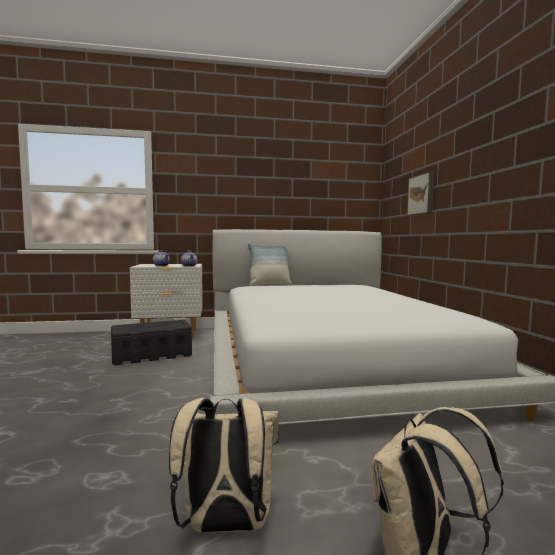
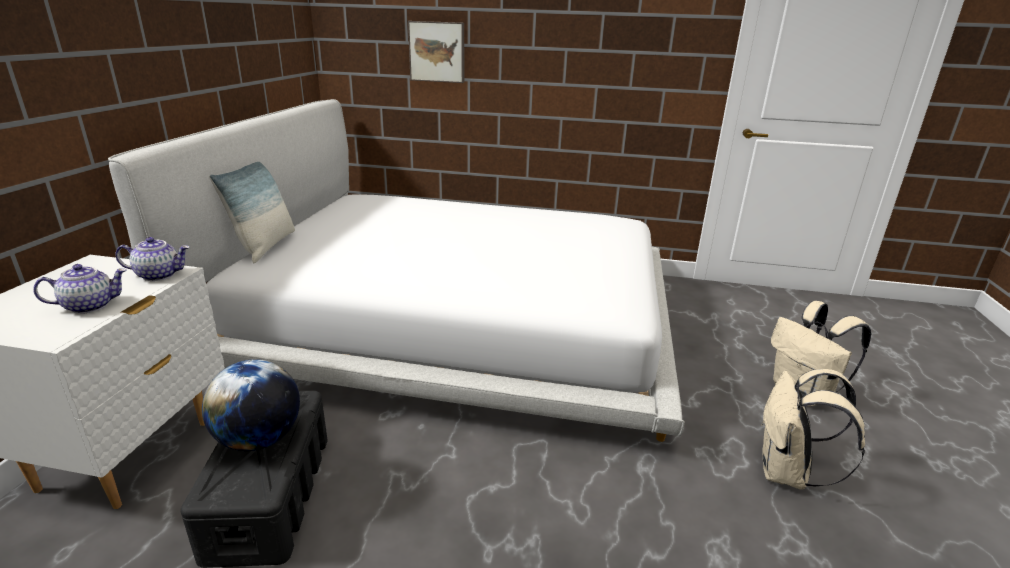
camera: 70 degrees left, 20 degrees up
(152, 325) = (259, 439): none -> globe

